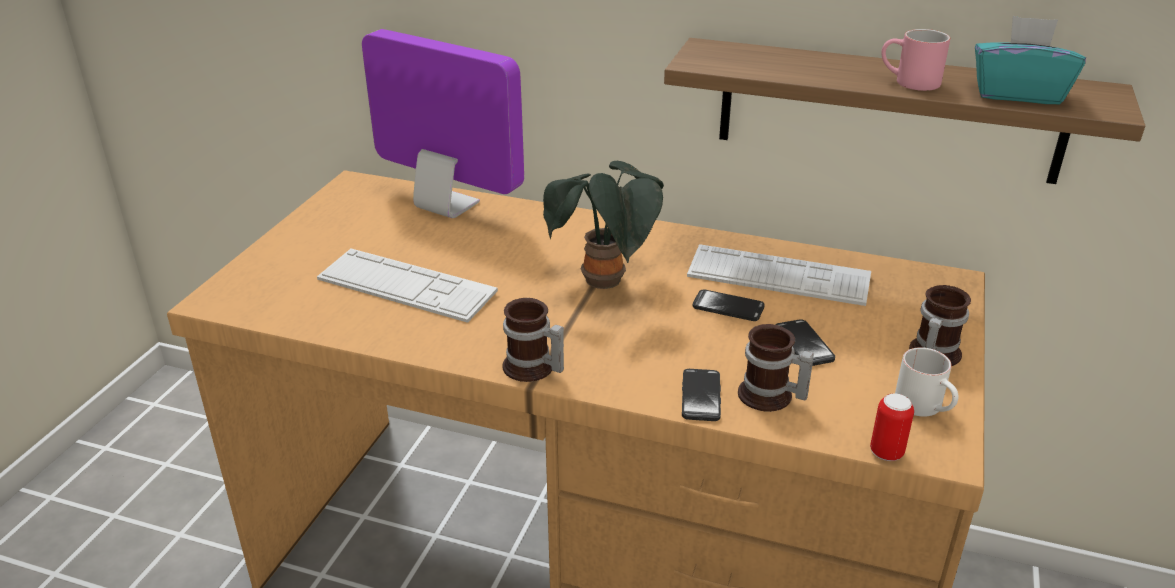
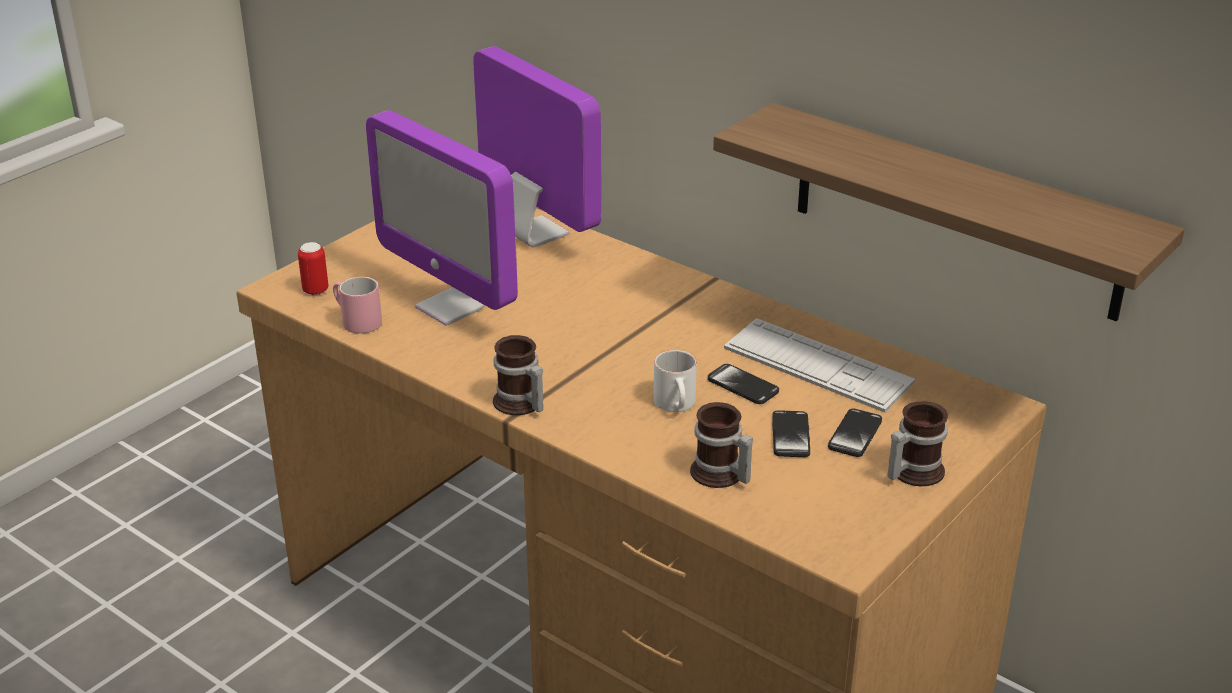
camera: 20 degrees right, 0 degrees up
(406, 286) = (452, 306): keyboard -> monitor
(605, 283) = (638, 339): potted plant -> none
(701, 396) = (656, 460): phone -> phone (855, 434)
(886, 452) = (791, 545): can -> can (315, 291)
(909, 82) = (942, 188): pink mug -> pink mug (355, 321)
(926, 407) = (864, 516): white mug -> white mug (677, 405)
(1017, 93) = (1043, 218): turquoise tissue box -> none

